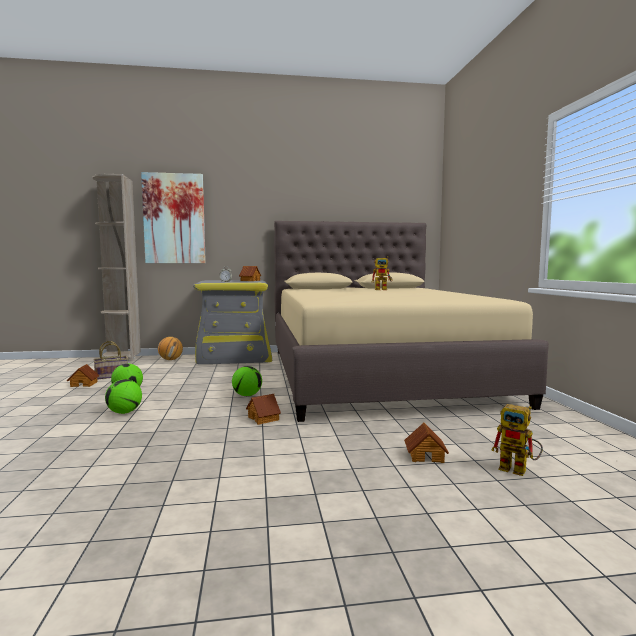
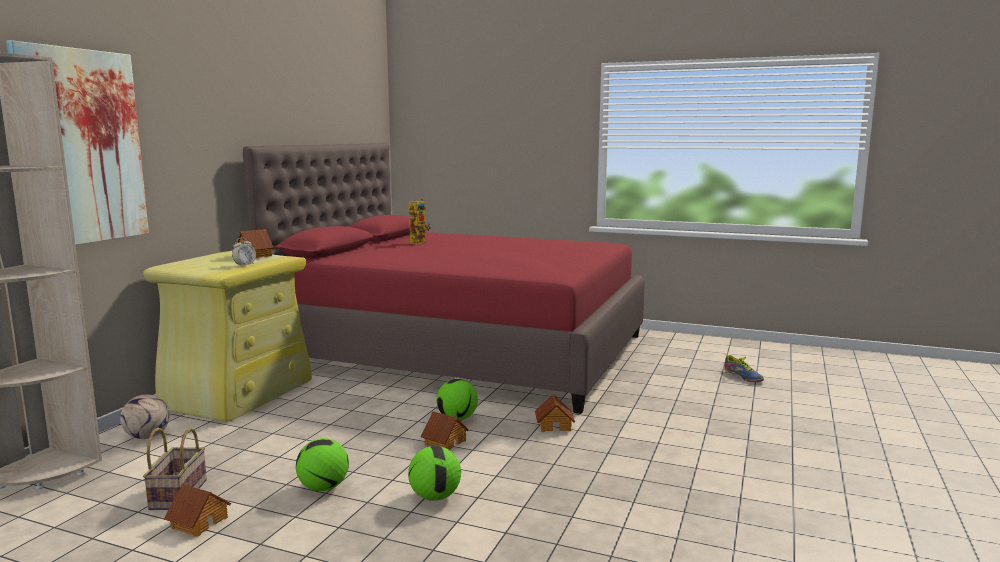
camera: 60 degrees left, 5 degrees up
(171, 360) = (147, 436): basketball -> football
(235, 358) = (241, 394): grey nightstand -> yellow nightstand
(377, 374) = (462, 350): beige bed -> red bed
(425, 455) = (702, 391): toy house -> toy house (444, 442)
(519, 470) = (743, 376): toy robot -> shoe

